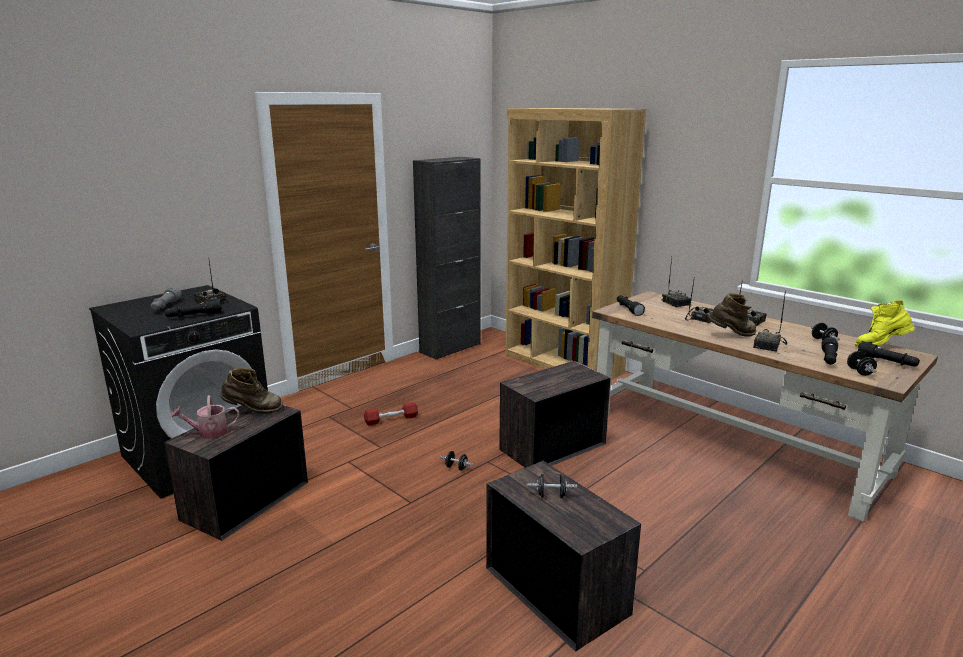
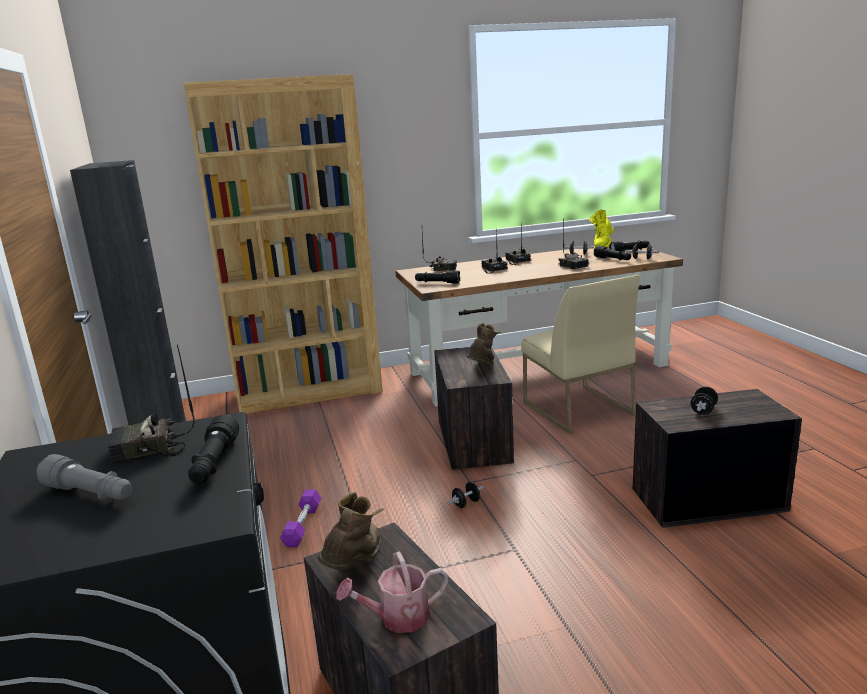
camera: 60 degrees left, 0 degrees up
(209, 433) = (397, 618): watering can -> watering can turned 60 degrees clockwise
(391, 419) = (303, 525): red dumbbell -> purple dumbbell
(668, 482) = (576, 409): none -> beige chair
(732, 335) = (541, 269): brown boot -> brown boot (483, 368)

